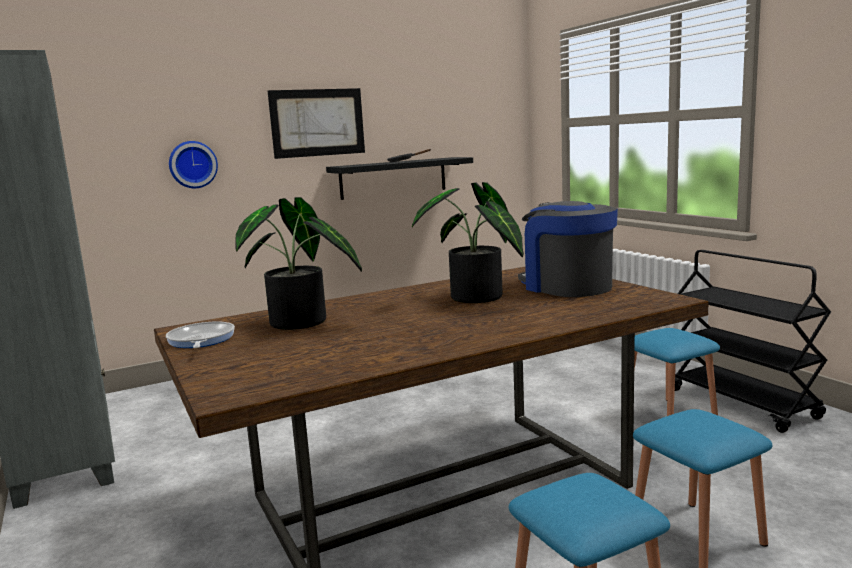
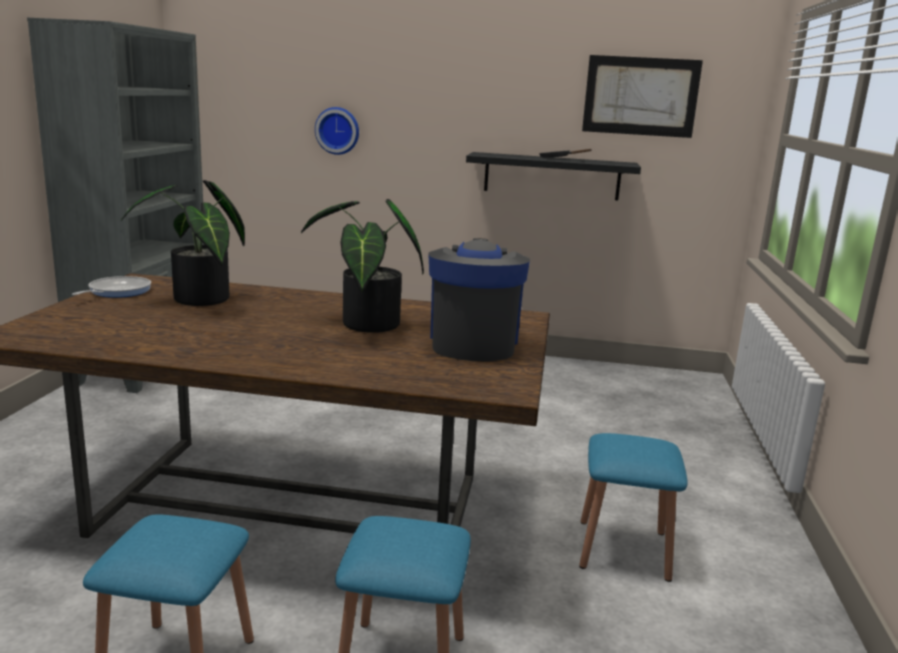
camera: 35 degrees right, 5 degrees up
(317, 122) = (470, 102): picture -> picture (640, 96)
(744, 404) = (744, 581): black cart -> none

